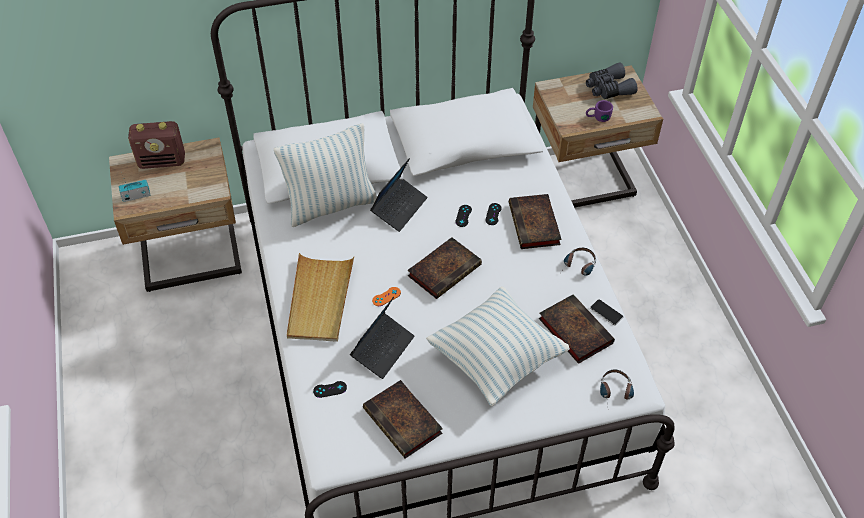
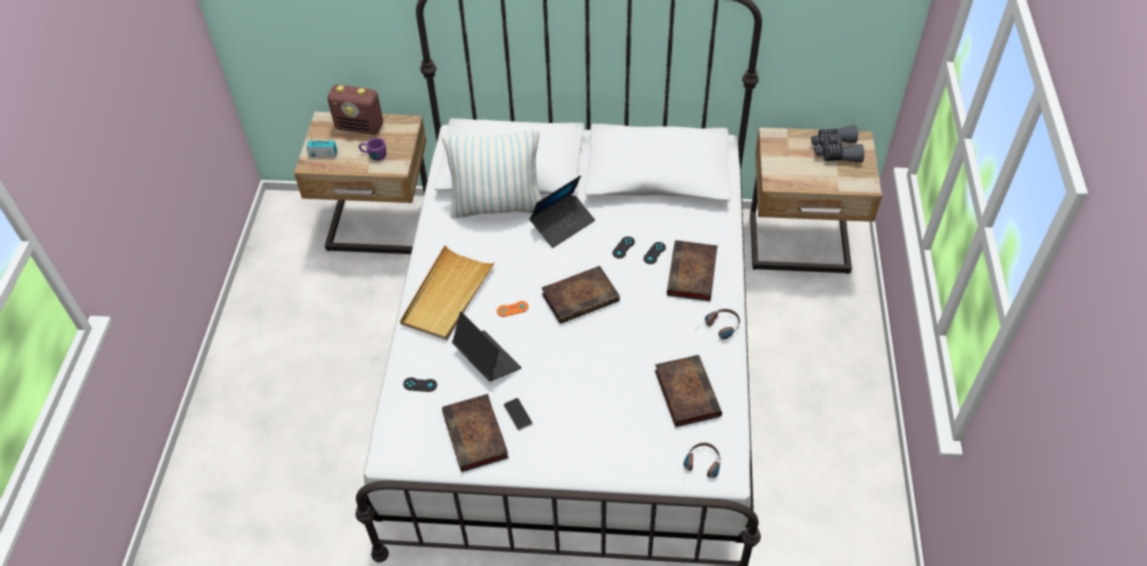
camera: 20 degrees right, 0 degrees up
(383, 349) = (487, 359): laptop -> laptop turned 90 degrees counterclockwise
(496, 359) = (593, 400): pillow -> none
(597, 117) = (810, 178): purple mug -> purple mug (373, 155)
(606, 312) = (728, 383): phone -> phone (518, 414)

